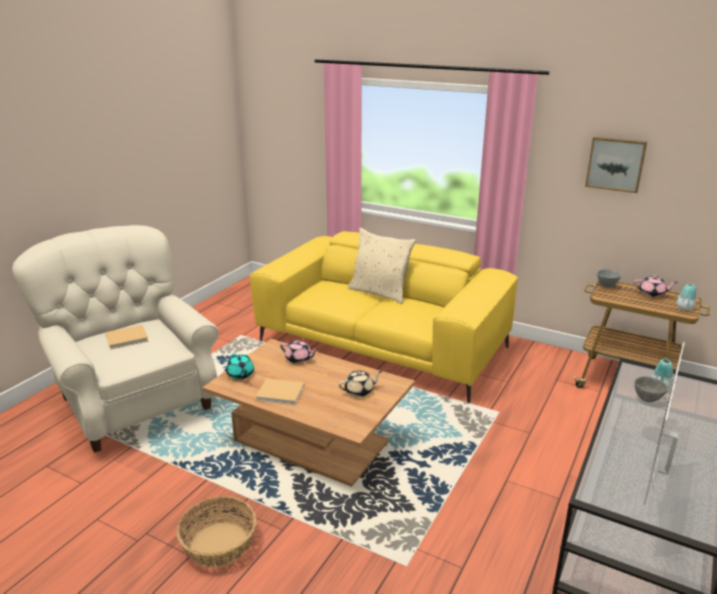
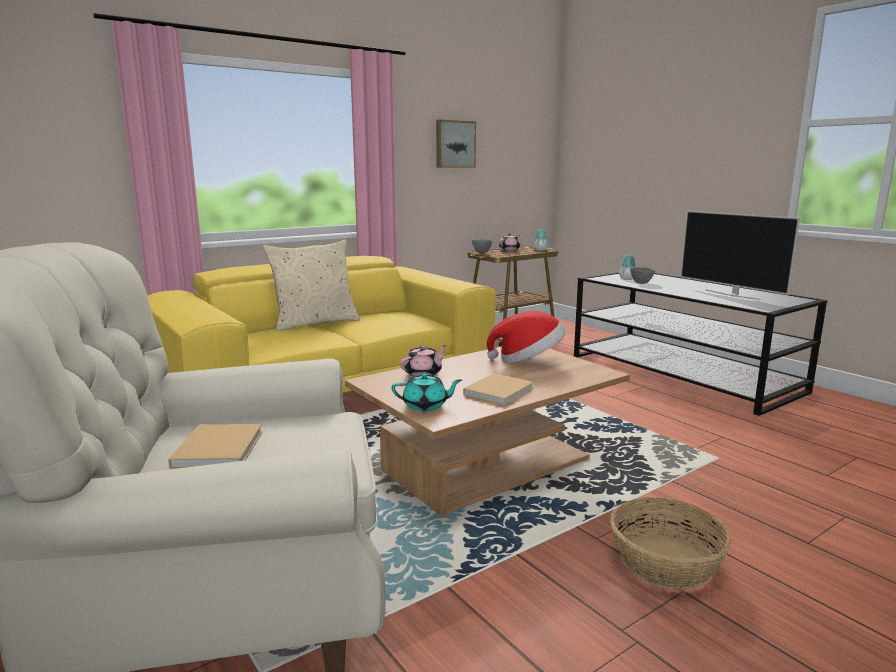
camera: 65 degrees left, 10 degrees down
(359, 391) = (528, 360): beige teapot -> hat

